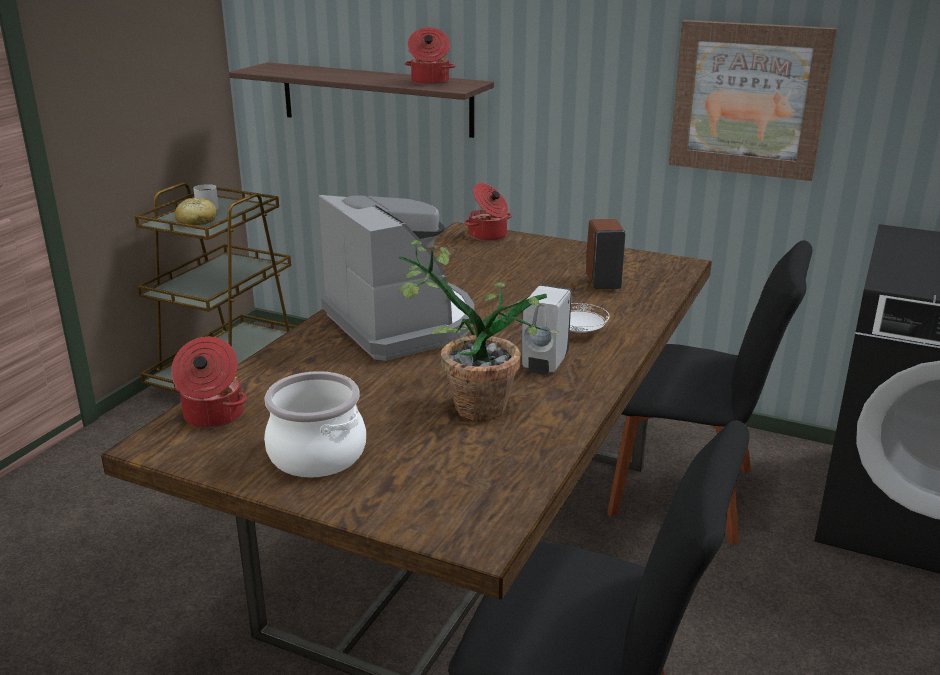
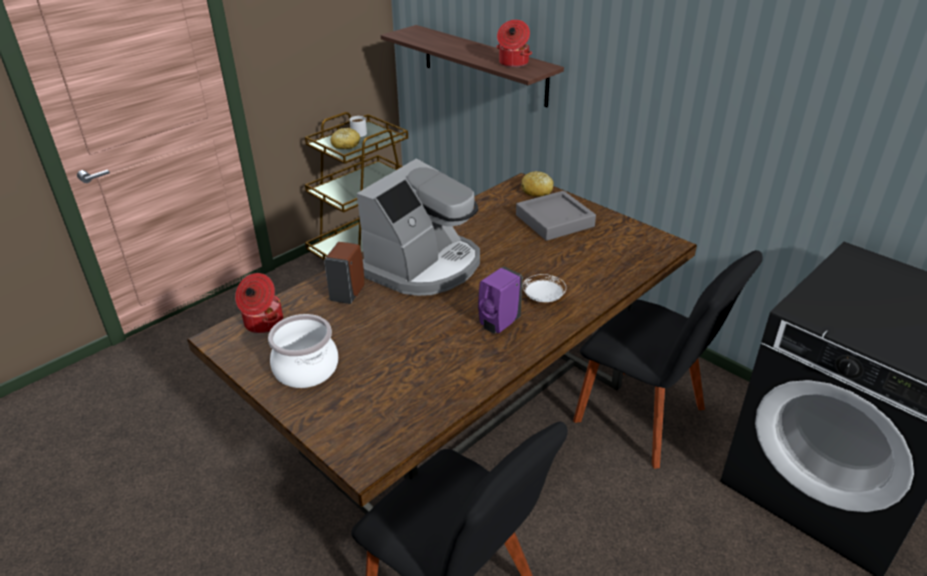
camera: 20 degrees right, 10 degrees up
(402, 323) = (424, 266): coffee machine -> coffee machine turned 45 degrees clockwise
(466, 405) = (422, 349): potted plant -> none
(488, 236) = (537, 191): cooking pot -> bread
(532, 260) = (554, 221): none -> grey tray
(544, 364) = (498, 324): white soap dispenser -> purple soap dispenser
(602, 283) = (592, 254): brown soap dispenser -> brown soap dispenser (348, 294)
(749, 99) = (751, 117): picture -> none

